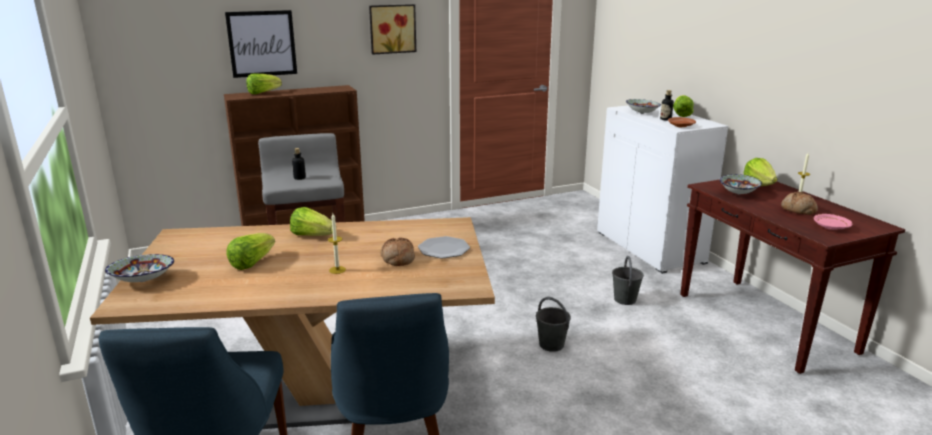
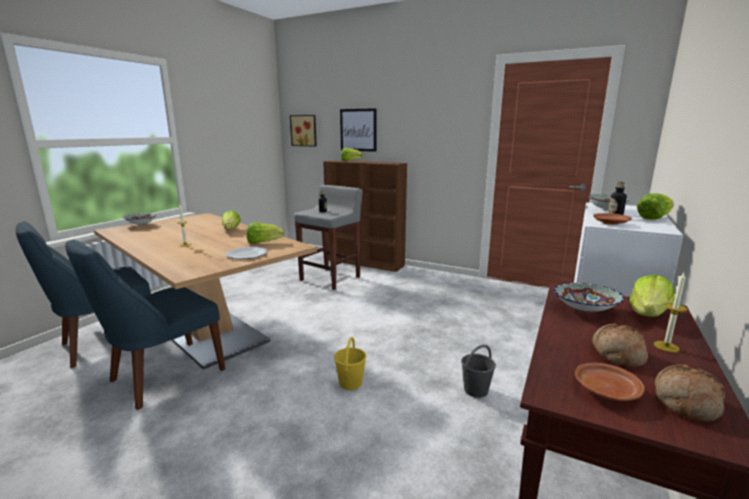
camera: 50 degrees right, 5 degrees down
(251, 263) = (179, 231): lettuce -> lettuce (263, 242)
(392, 29) = (443, 123): picture -> picture (304, 130)
(397, 259) = (216, 250): bread -> bread (684, 402)
(552, 345) = (350, 383): grey bucket -> yellow bucket
(830, 227) = (606, 390): pink plate -> brown plate

